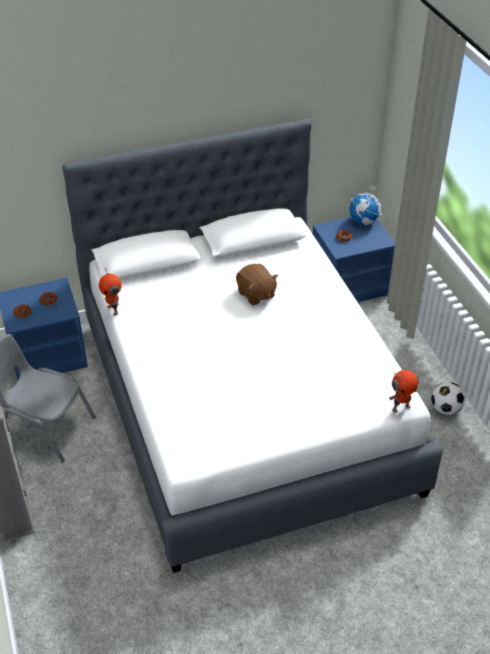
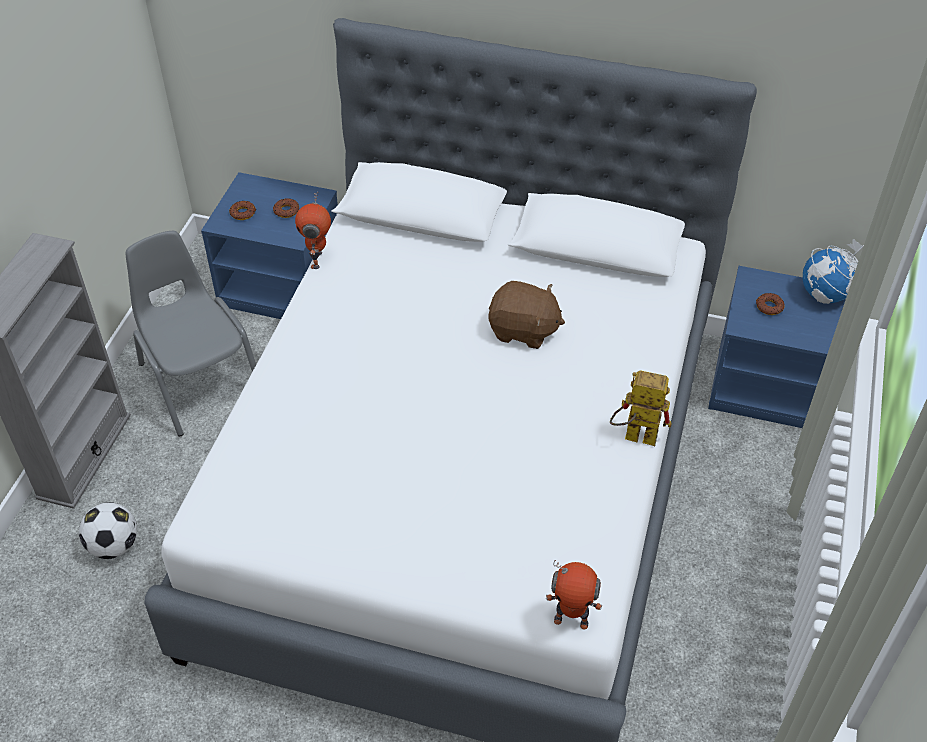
camera: 35 degrees right, 5 degrees up
(256, 294) = (523, 330): brown plush toy -> brown plush toy turned 75 degrees counterclockwise
(352, 317) = (633, 436): none -> toy robot
(445, 409) = (752, 660): football -> football (114, 546)

